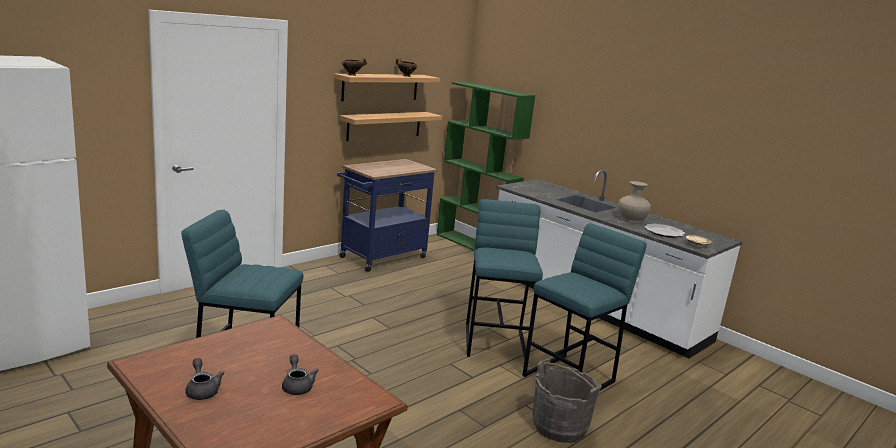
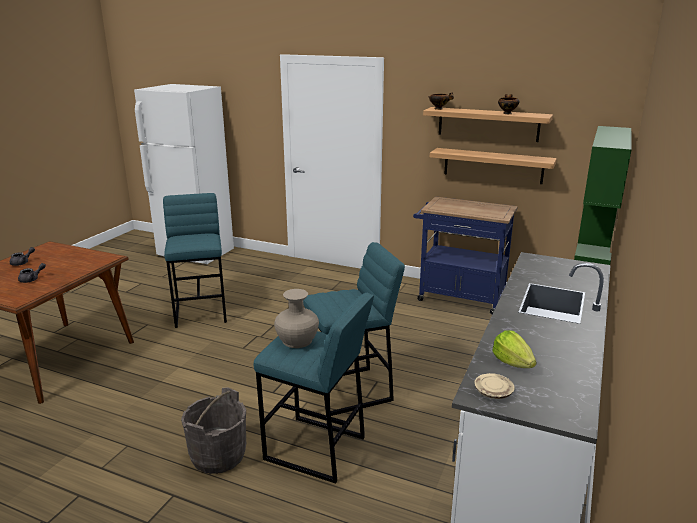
camera: 70 degrees right, 5 degrees up
(631, 219) = (537, 336): beige vase -> beige vase (297, 340)
(663, 232) = (512, 363): plate -> lettuce

